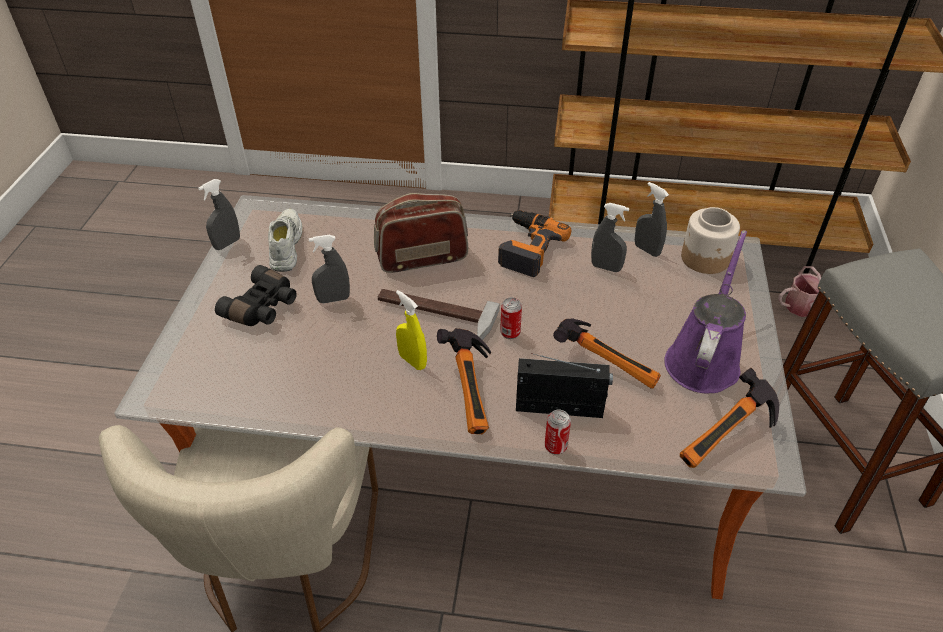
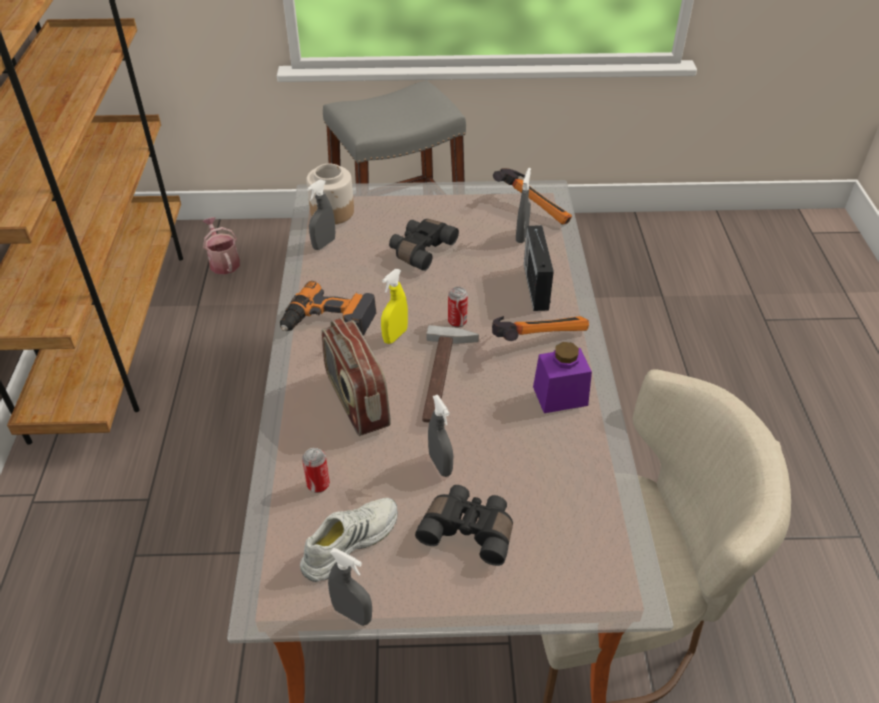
camera: 100 degrees left, 0 degrees up
(285, 246) = (349, 541): white shoe -> white shoe turned 150 degrees clockwise
(383, 393) = (560, 396): none -> purple jar
(412, 361) = (513, 382): yellow spray bottle -> yellow spray bottle (395, 336)
(555, 446) = (575, 286): can -> can (318, 484)
(606, 267) = (353, 267): grey spray bottle -> grey spray bottle (522, 236)
(607, 362) = (477, 263): hammer -> none
(634, 319) = (420, 250): none -> black binoculars
(703, 359) = (458, 215): purple watering can -> none

